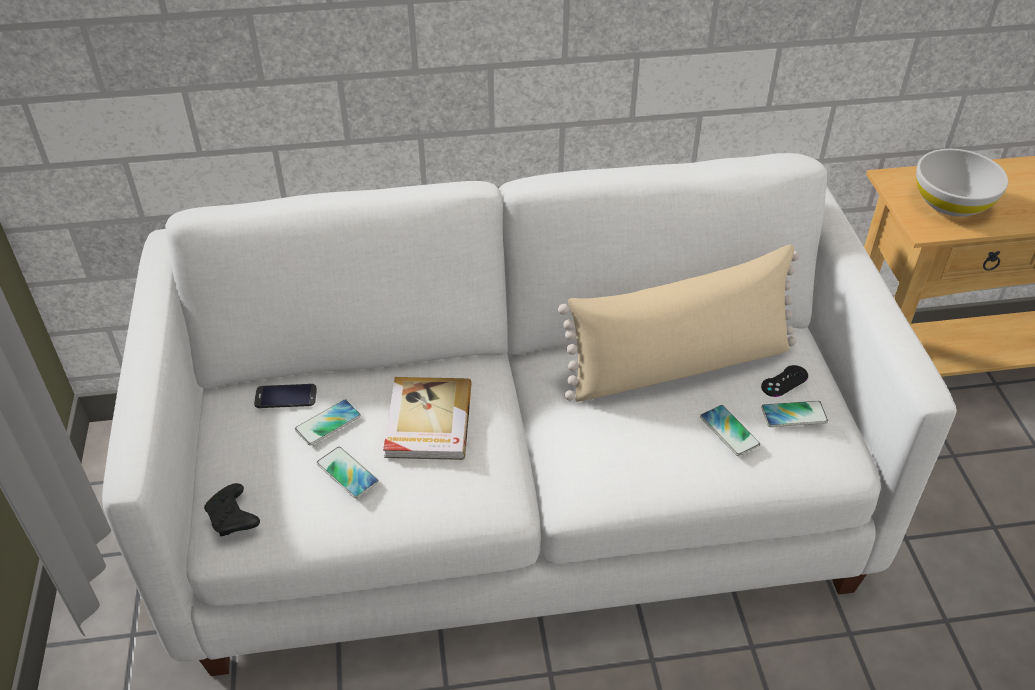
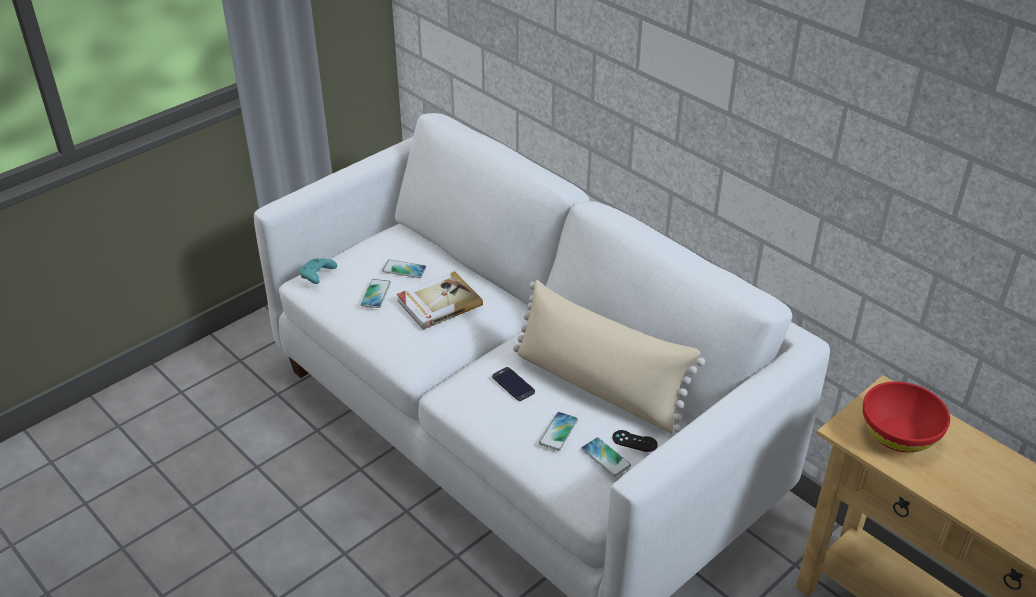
camera: 55 degrees right, 5 degrees down
(233, 518) = (317, 276): black game controller -> turquoise game controller
(285, 396) = (410, 246): phone -> phone (513, 384)
(951, 202) = (898, 434): white bowl -> red bowl

